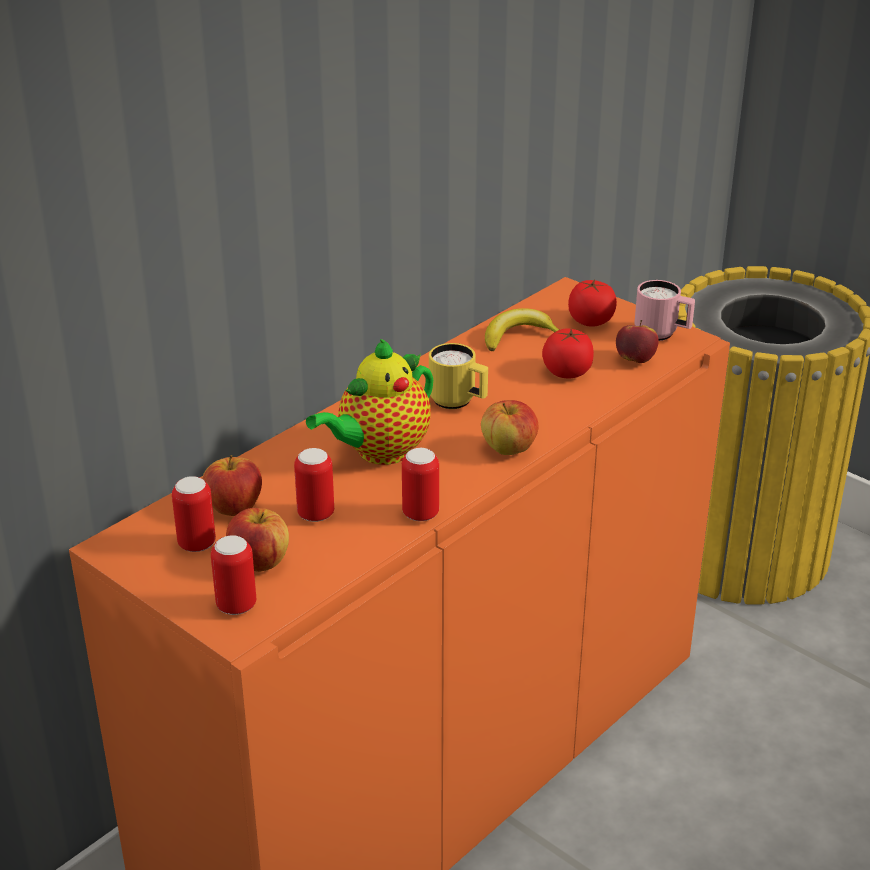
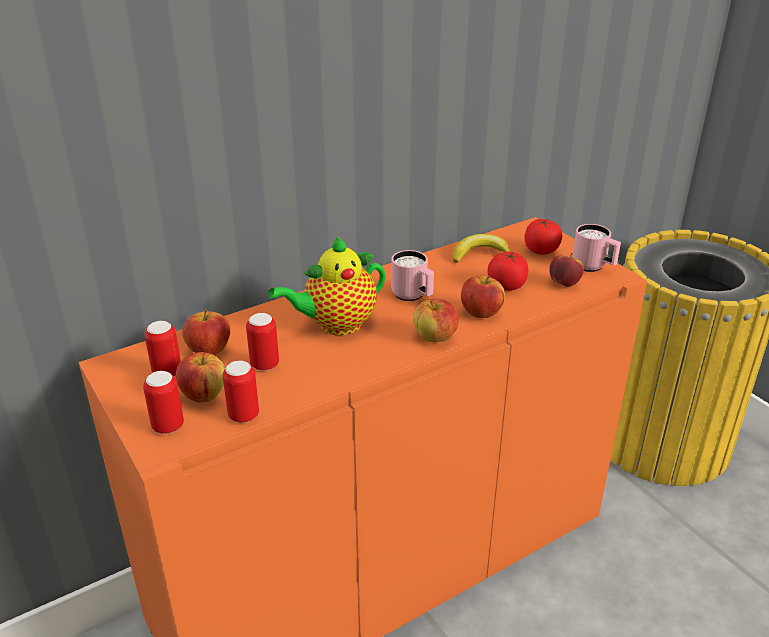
camera: 15 degrees right, 0 degrees up
(420, 514) = (343, 377): can -> can (243, 415)
(458, 402) = (413, 297): yellow mug -> pink mug
(550, 411) = (481, 313): none -> apple

